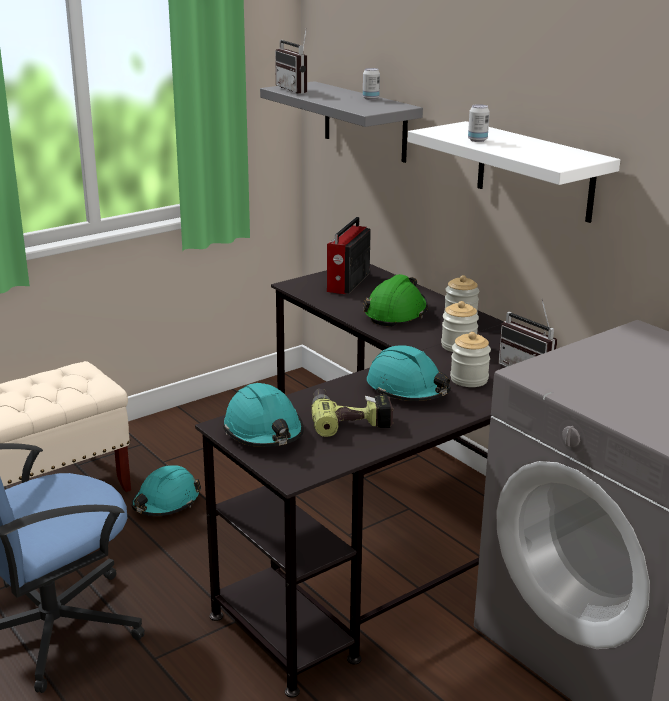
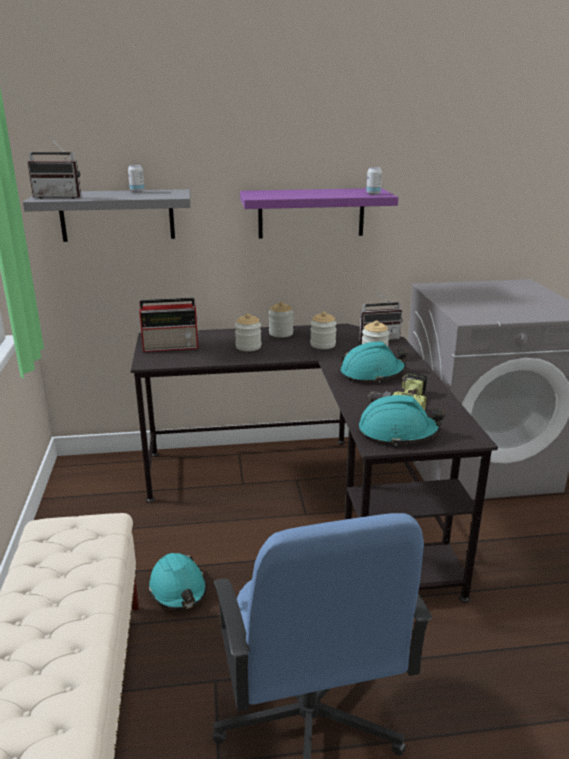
camera: 60 degrees left, 0 degrees up
(347, 283) = (172, 347): radio -> radio turned 60 degrees counterclockwise
(396, 313) = (248, 347): green hard hat -> jar
(477, 140) = (298, 195): can -> can (373, 193)
(534, 171) = (311, 213): white shelf -> purple shelf

